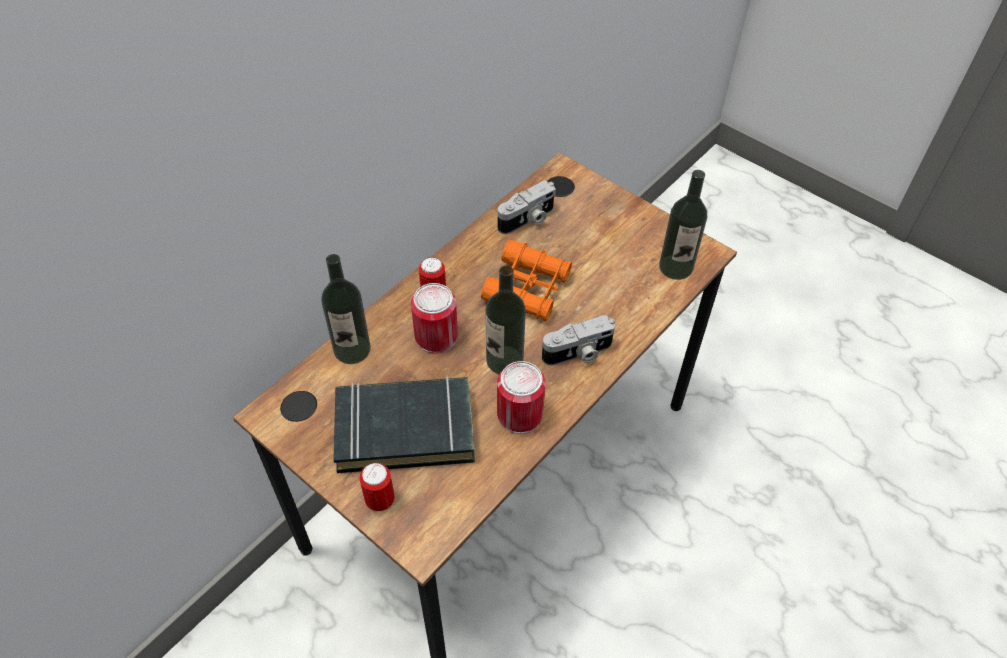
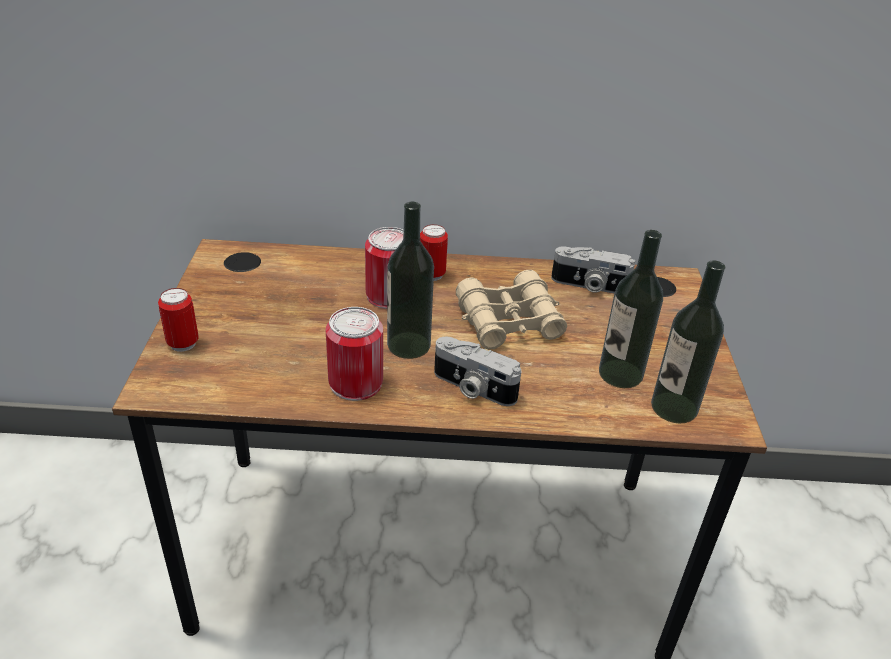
camera: 50 degrees right, 15 degrees down
(352, 349) = (325, 260): bottle -> bottle (620, 374)
(405, 429) = (271, 323): black book -> none
(527, 288) = (509, 321): orange binoculars -> beige binoculars

